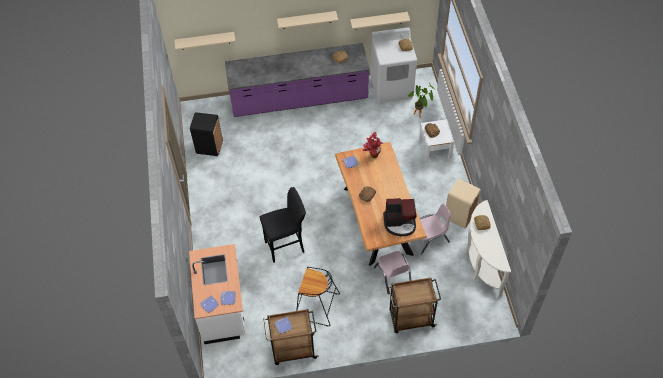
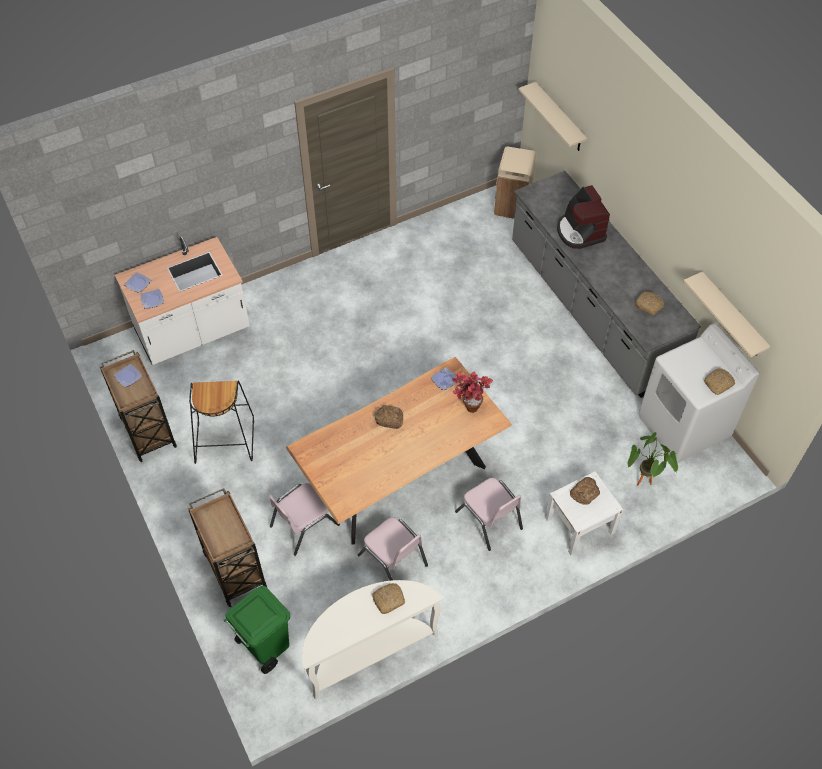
camera: 70 degrees right, 0 degrees up
(209, 147) = (451, 234): black trash can -> none
(286, 246) = (314, 373): black stool -> none
(299, 99) = (590, 310): purple counter -> grey counter
(306, 20) = (658, 212): beige shelf -> none
(400, 223) = (349, 477): coffee machine -> coffee machine (580, 232)
(419, 187) = (489, 520): none -> pink chair
(459, 216) = (454, 596): beige trash can -> beige trash can (512, 206)
(464, 313) = (265, 646): none -> green trash can

